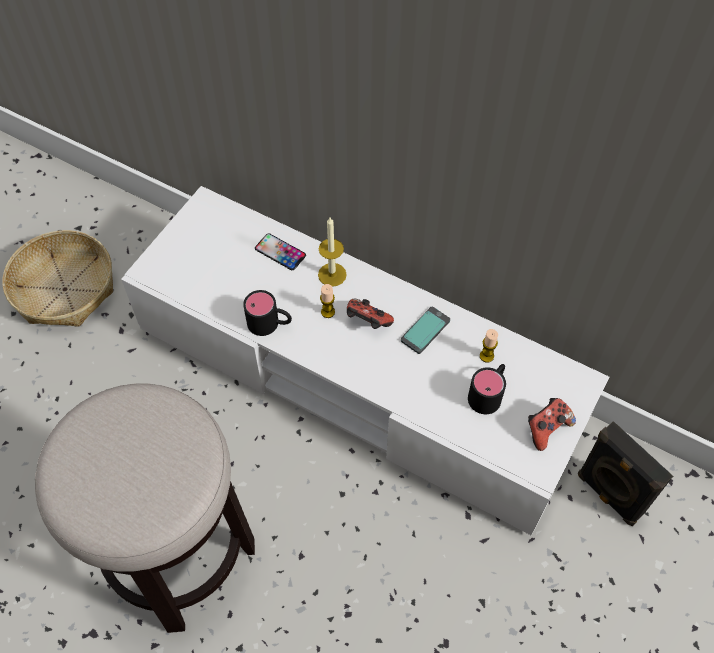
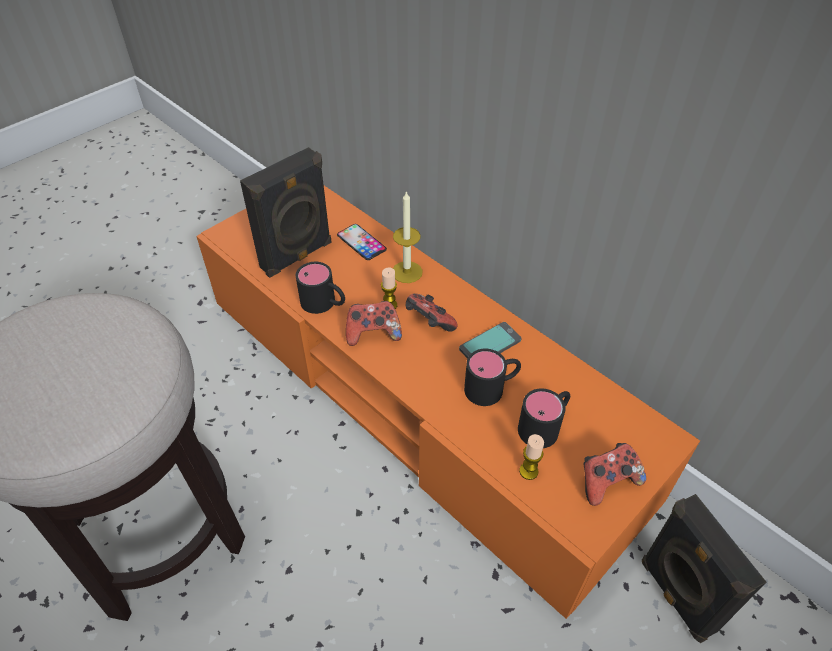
camera: 15 degrees right, 10 degrees down
(65, 289) = (166, 257): basket -> none
(227, 280) = (297, 256): none -> black speaker
(323, 343) = (373, 333): none -> game controller
(357, 376) = (415, 395): white tv stand -> orange tv stand
(438, 370) = (492, 387): none -> black mug
(486, 356) = (553, 385): candle -> candle (528, 471)

